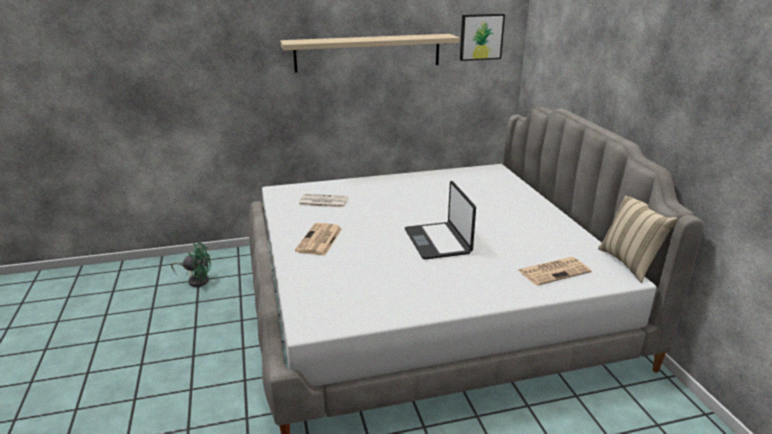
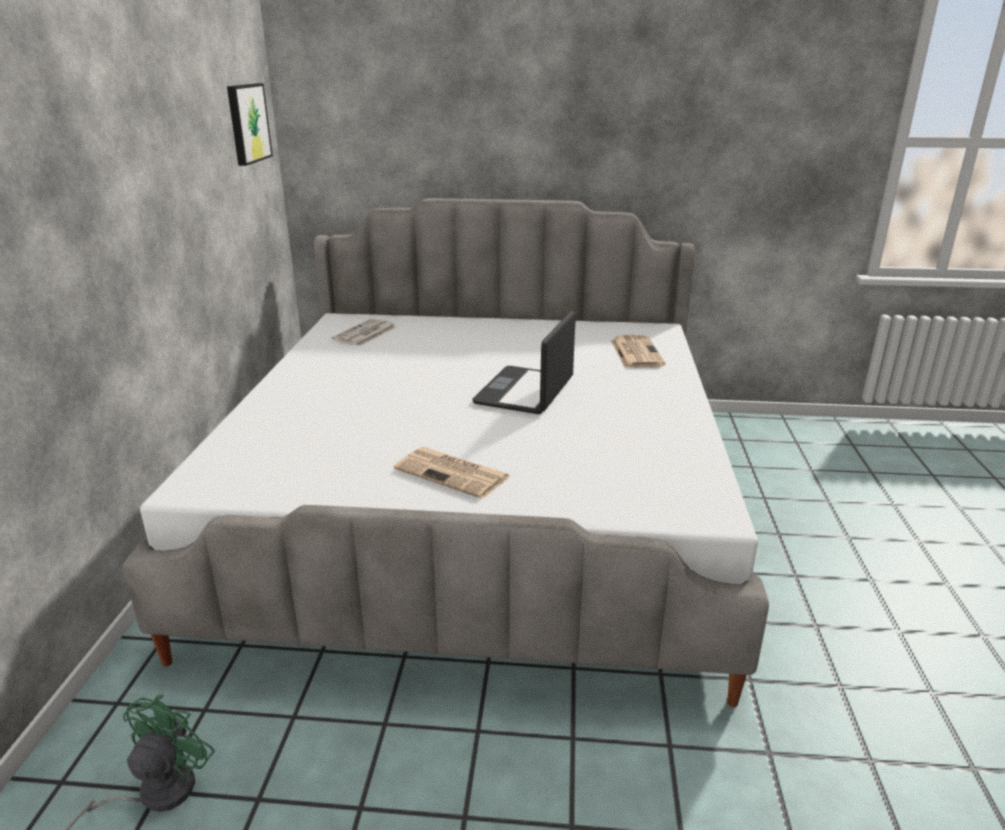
camera: 70 degrees left, 0 degrees up
(322, 201) = (303, 451): newspaper -> newspaper (365, 334)
(368, 52) = (154, 168): beige shelf -> none
(438, 241) = (525, 392): laptop -> laptop turned 105 degrees clockwise
(629, 263) = (636, 321): beige pillow -> none

